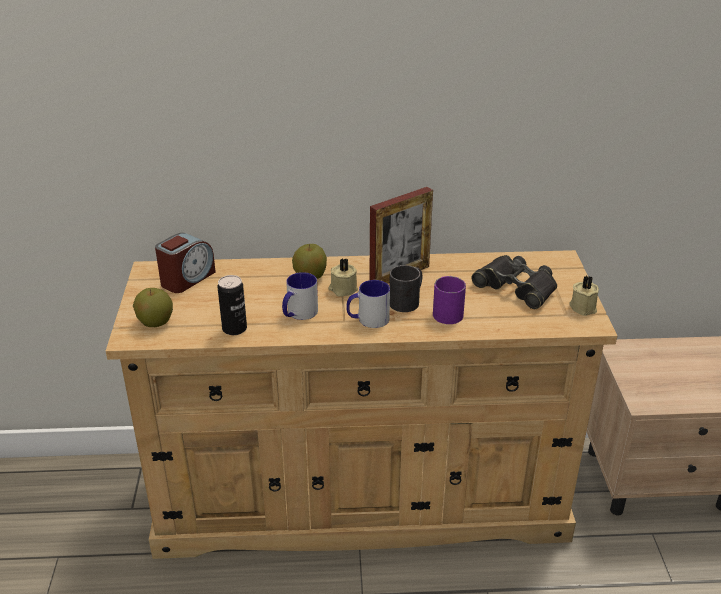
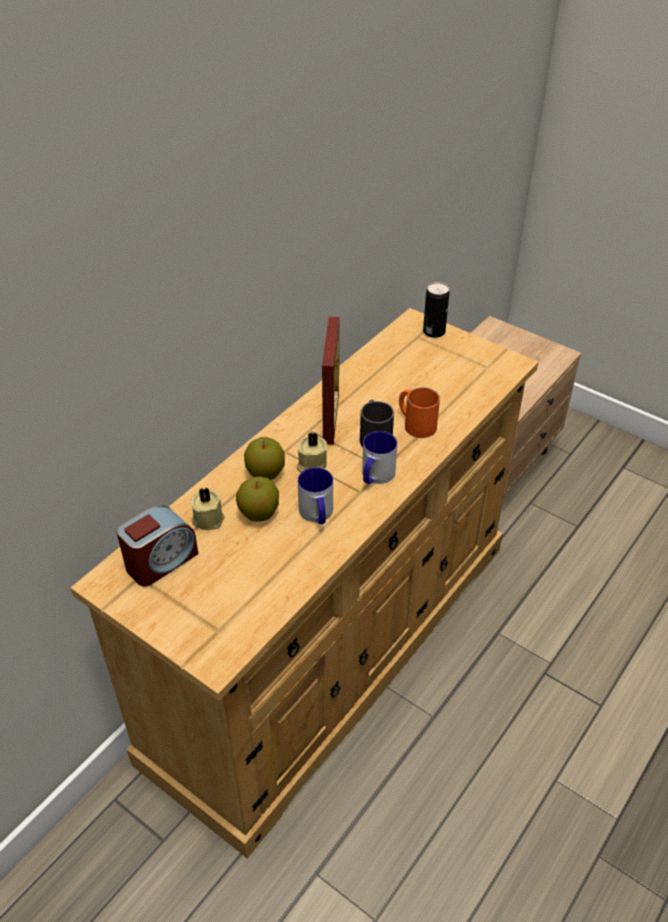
camera: 50 degrees left, 10 degrees up
(155, 322) = (212, 626): apple -> apple (259, 513)
(187, 279) = (161, 561): alarm clock -> alarm clock turned 60 degrees clockwise
(234, 329) = (291, 572): can -> can (434, 332)
(448, 311) = (415, 423): purple mug -> orange mug
(516, 287) = (425, 368): black binoculars -> none
(583, 307) = (488, 353): beige candle -> beige candle (208, 518)

